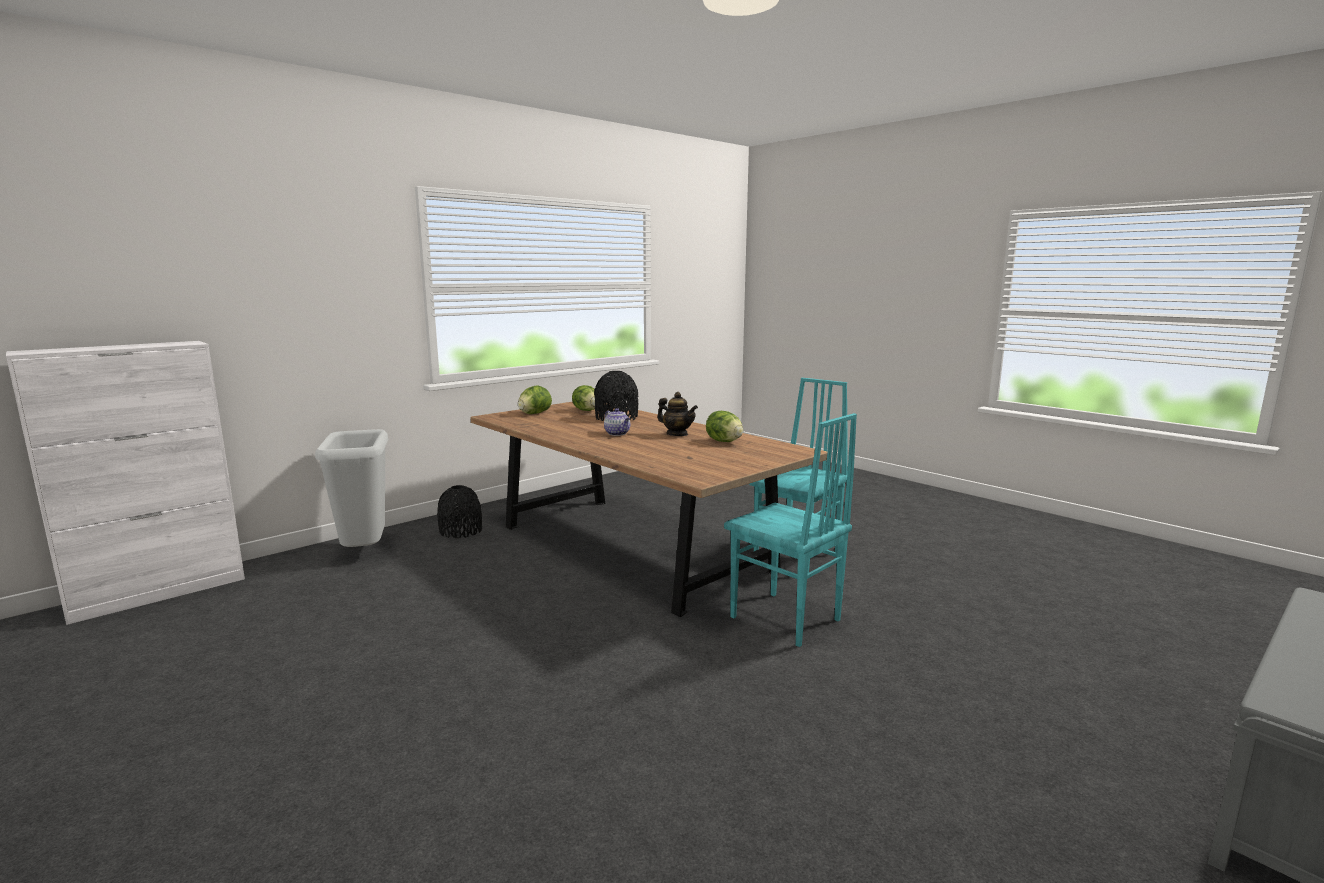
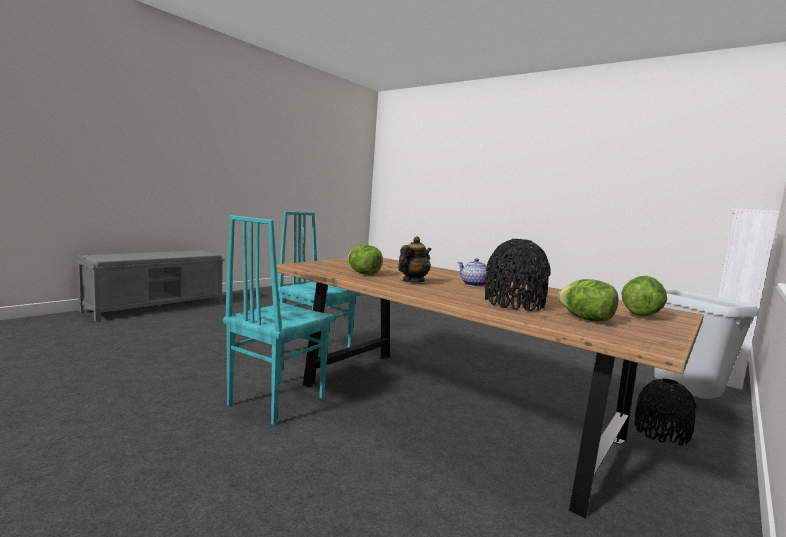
camera: 170 degrees right, 5 degrees down
(677, 434) = (413, 281): teapot -> teapot turned 105 degrees clockwise

